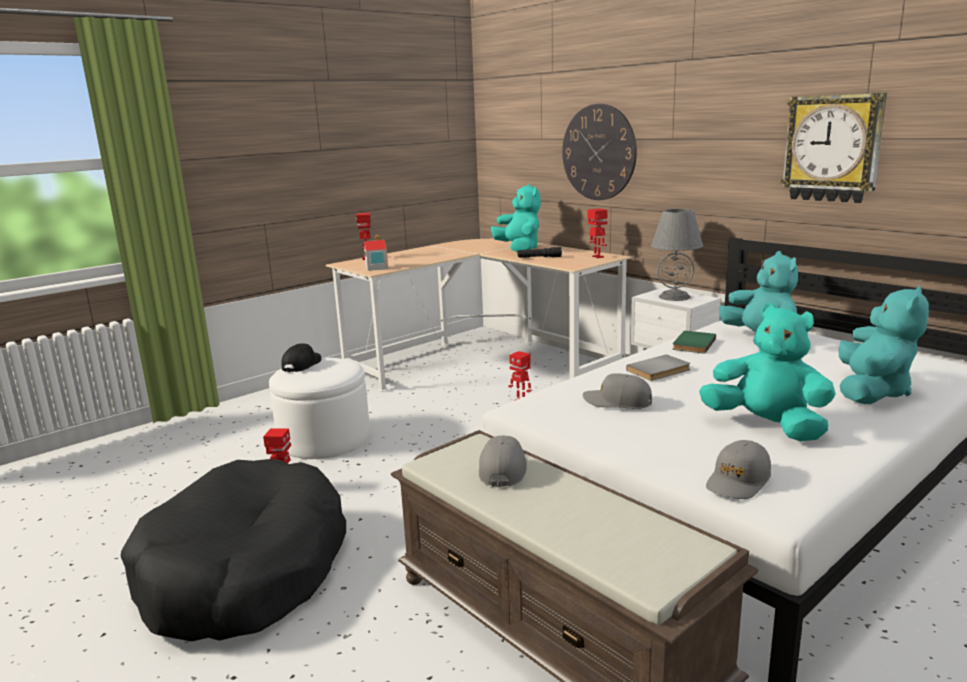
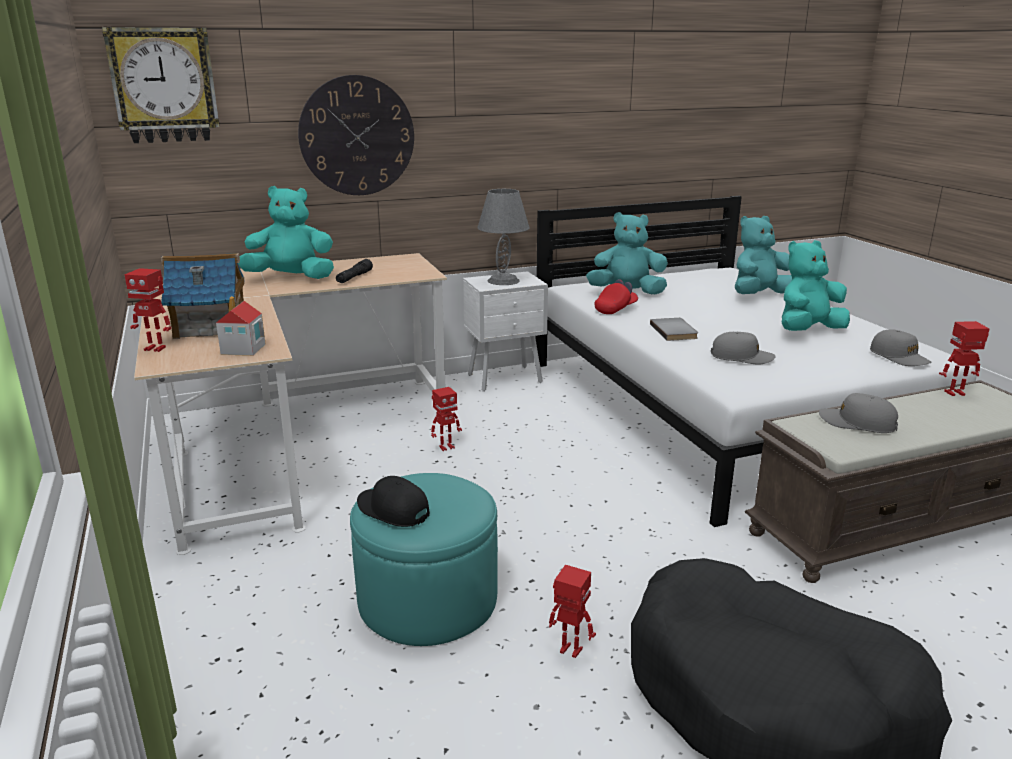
camera: 70 degrees left, 5 degrees up
(324, 439) = (428, 600): white ottoman -> turquoise ottoman
(408, 257) = (210, 327): none -> toy house
(597, 257) = (398, 261): toy robot -> toy robot (955, 393)
(617, 401) = (741, 357): grey cap -> grey cap turned 120 degrees counterclockwise
(692, 344) = (615, 309): green book -> red cap
(832, 148) = (611, 120): wall clock -> wall clock (164, 85)
(871, 392) = (758, 295): turquoise plush toy -> turquoise plush toy turned 75 degrees counterclockwise

